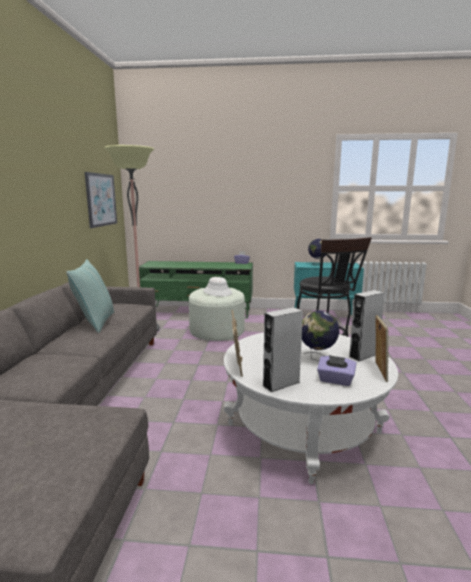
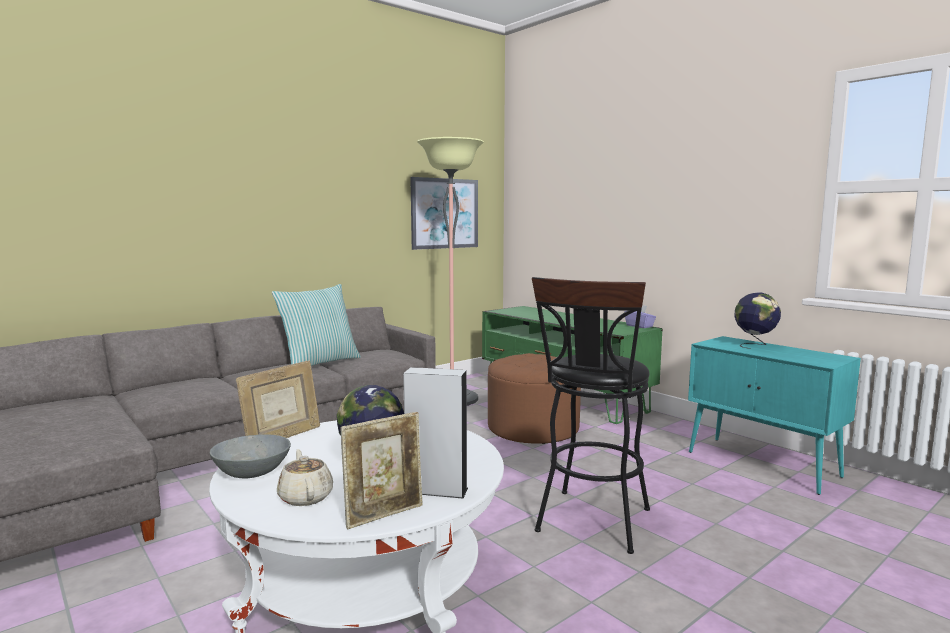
camera: 45 degrees right, 5 degrees down
(217, 292) = (532, 362): white hat -> none
(217, 331) = (533, 428): white ottoman -> brown ottoman
(281, 384) = (252, 472): grey speaker -> grey bowl
(335, 380) = (305, 497): purple tissue box -> beige teapot

